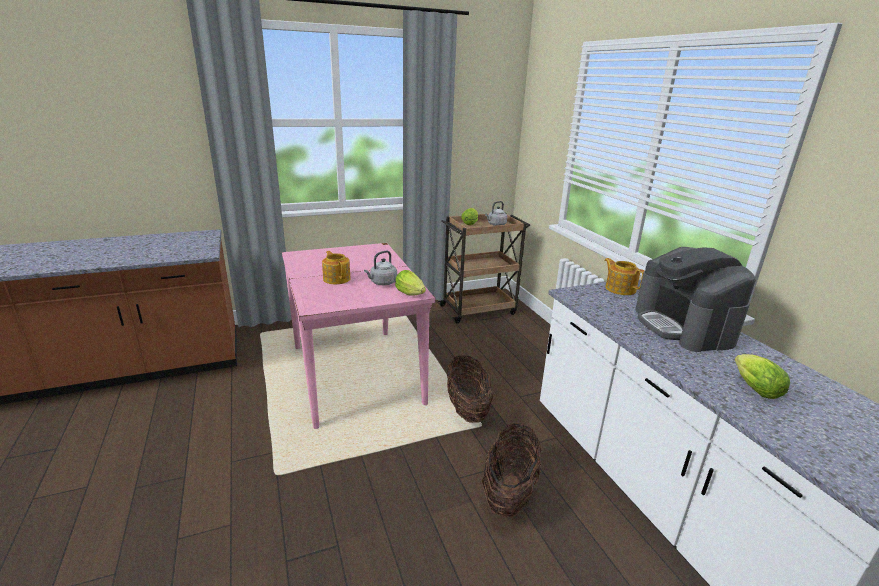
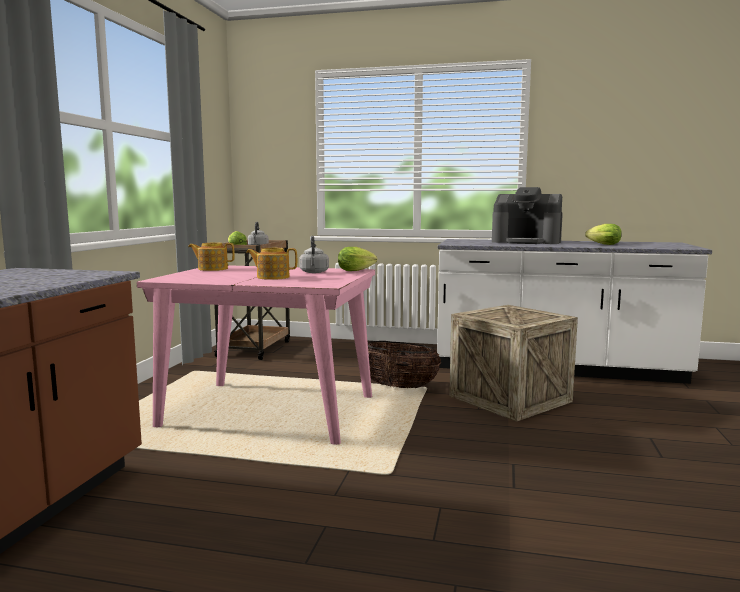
camera: 55 degrees left, 15 degrees down
(509, 492) = (510, 399): basket -> crate
(620, 289) = (460, 240): teapot -> teapot (212, 269)

